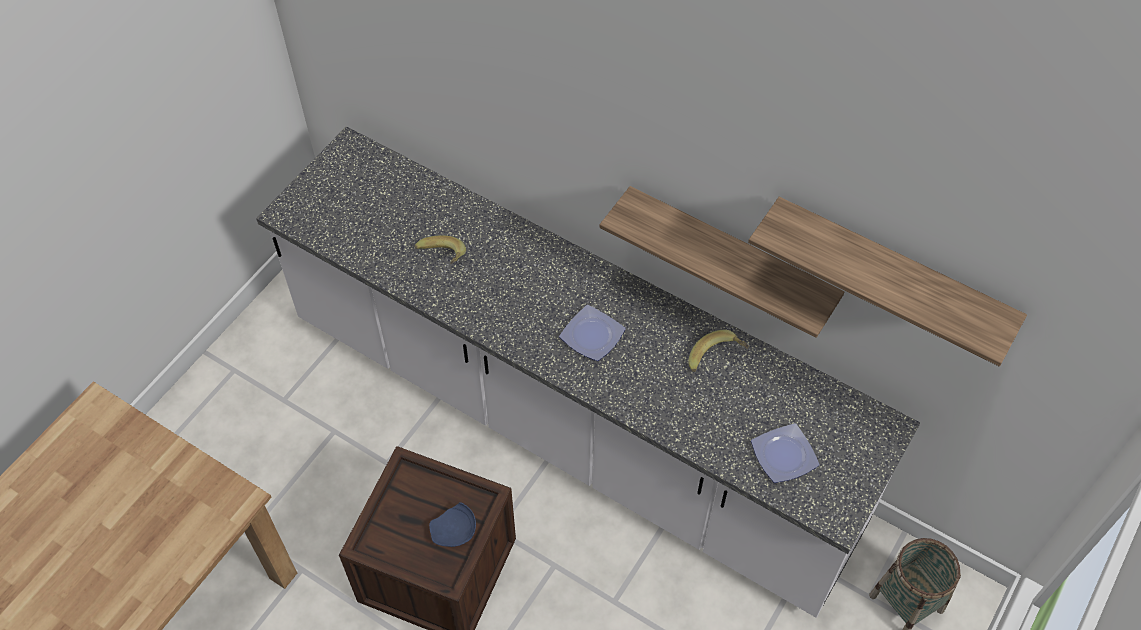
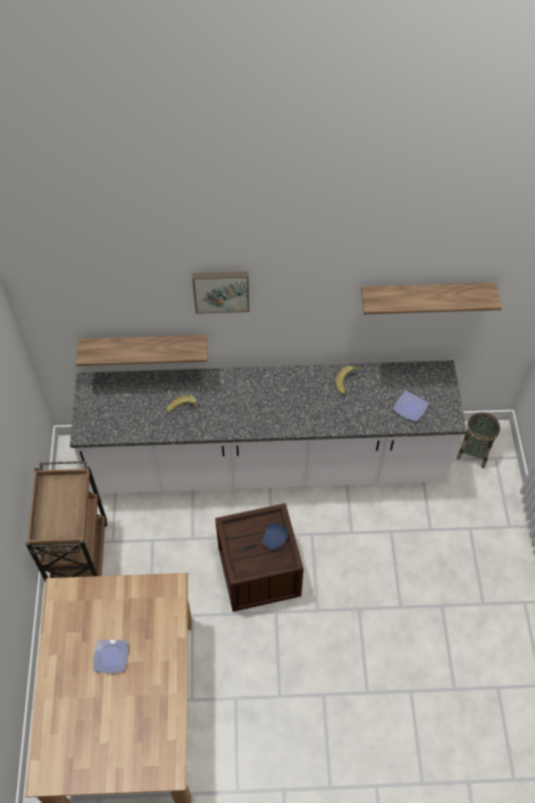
camera: 35 degrees left, 0 degrees up
(228, 393) = (79, 556): none -> brown cart
(553, 88) = (221, 290): none -> picture
(591, 336) = (285, 405): plate -> plate (110, 657)
(730, 256) = (336, 329): shelf -> shelf (144, 347)

